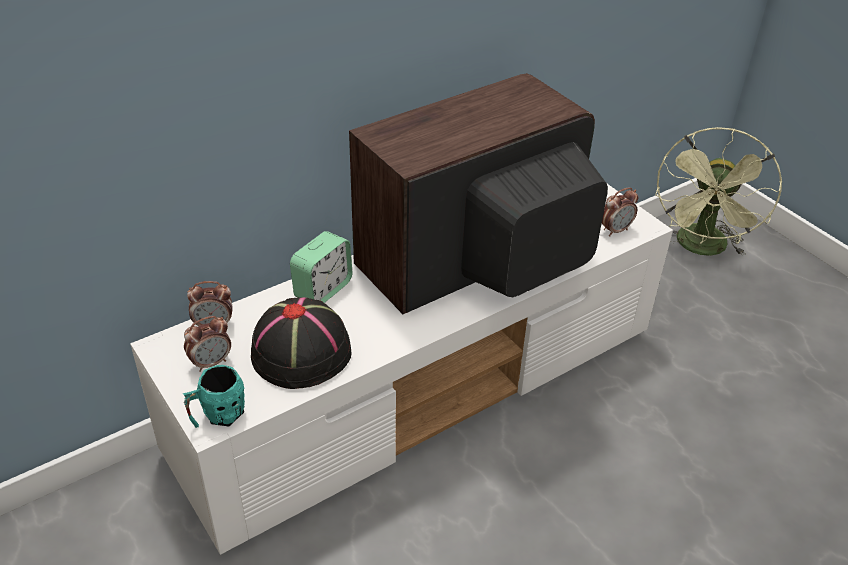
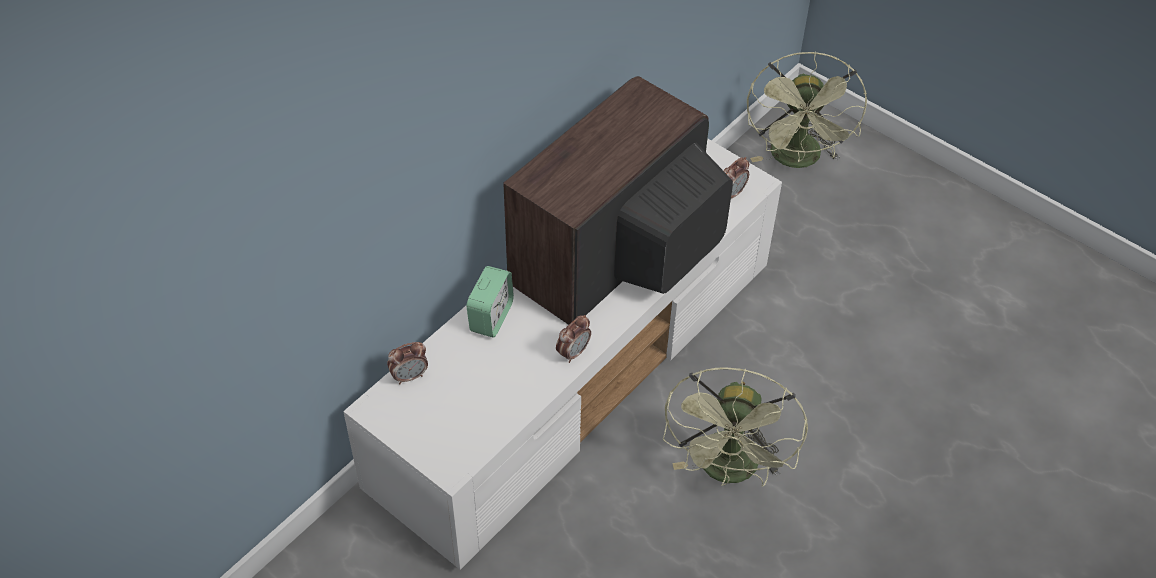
camera: 15 degrees left, 10 degrees up
(211, 362) = (424, 413): alarm clock -> alarm clock (573, 352)
(218, 416) = (454, 460): turquoise mug -> none
(302, 351) = (498, 384): black hat -> none
(553, 522) = (729, 471): none -> green fan

